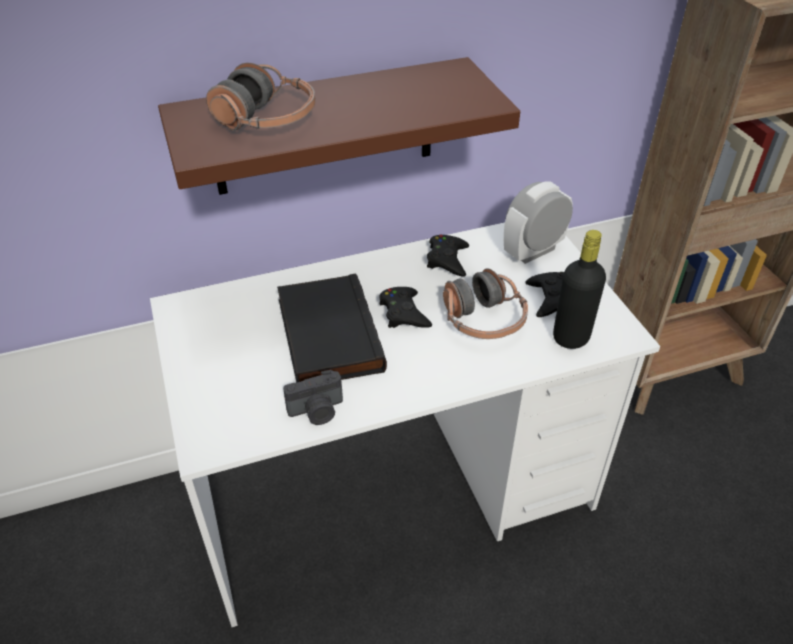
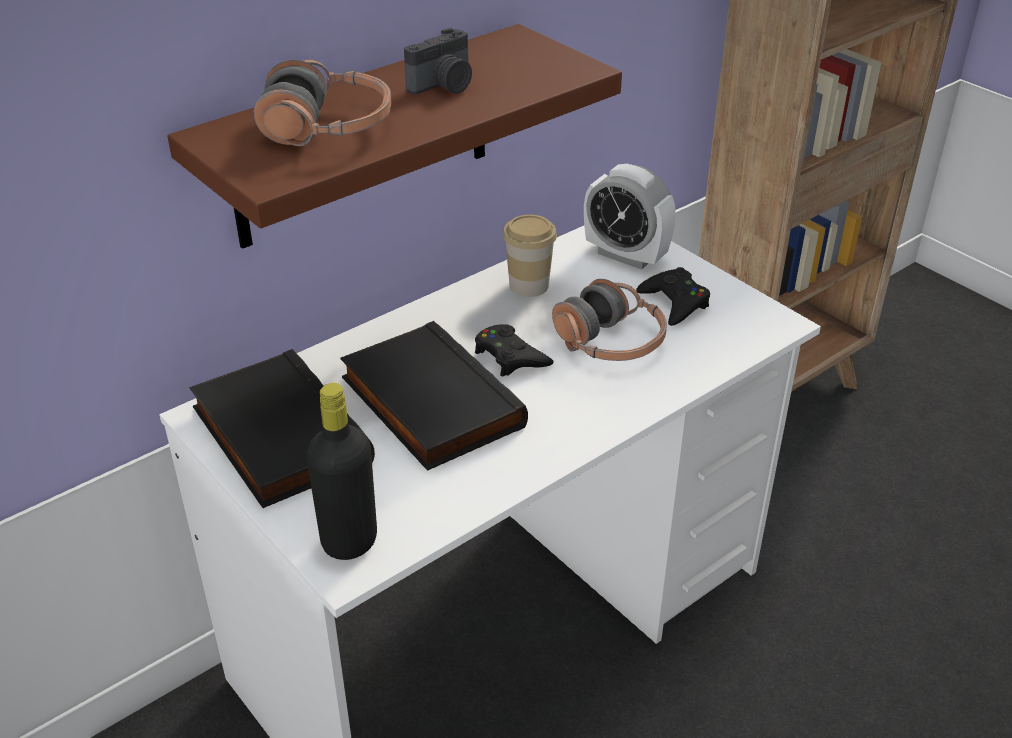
camera: 20 degrees left, 5 degrees down
(213, 333) = (276, 435): none -> black book
(317, 411) = (468, 491): camera -> camera (444, 86)
(447, 259) = (529, 285): black game controller -> cup
(533, 251) = (626, 255): alarm clock -> alarm clock turned 90 degrees counterclockwise
(571, 337) = (720, 339): black bottle -> black bottle (349, 541)

